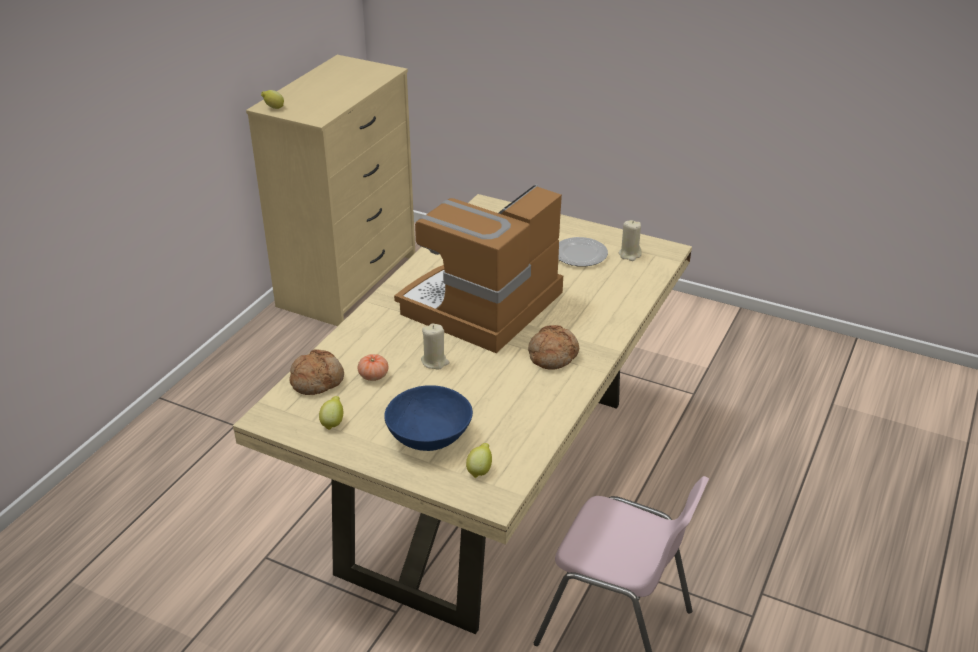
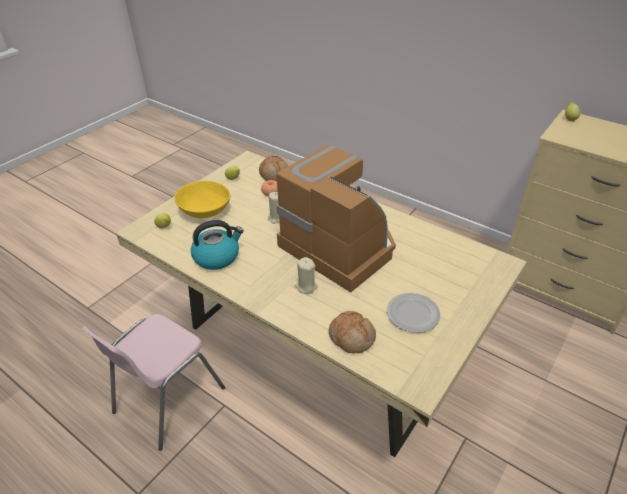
camera: 100 degrees right, 5 degrees up
(430, 436) = (204, 211): blue bowl -> yellow bowl
(532, 401) = (217, 257): none -> kettle
(552, 355) = (265, 273): bread -> bread (352, 337)
(630, 254) = (412, 353): beige candle -> beige candle (306, 287)

